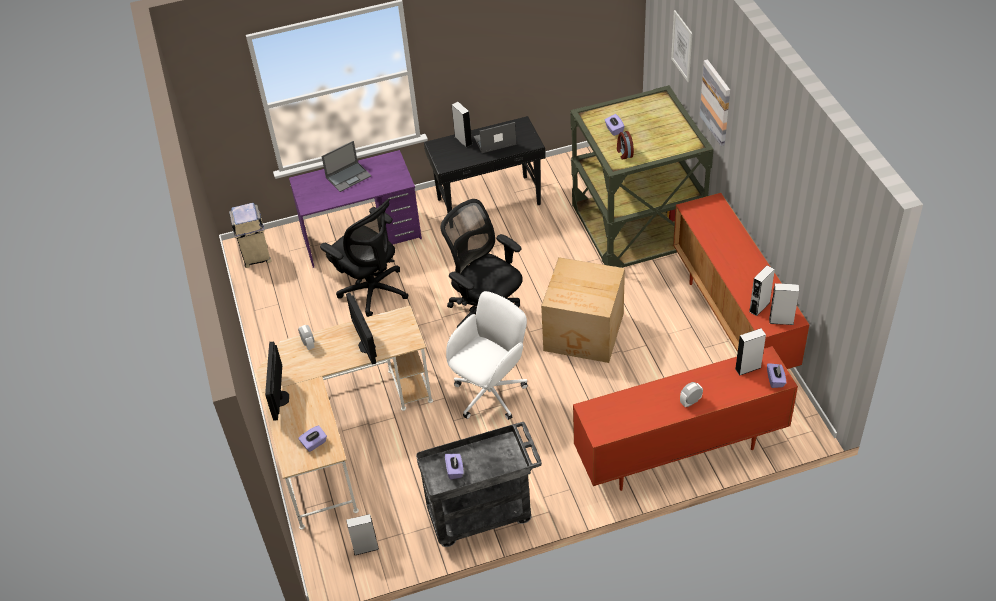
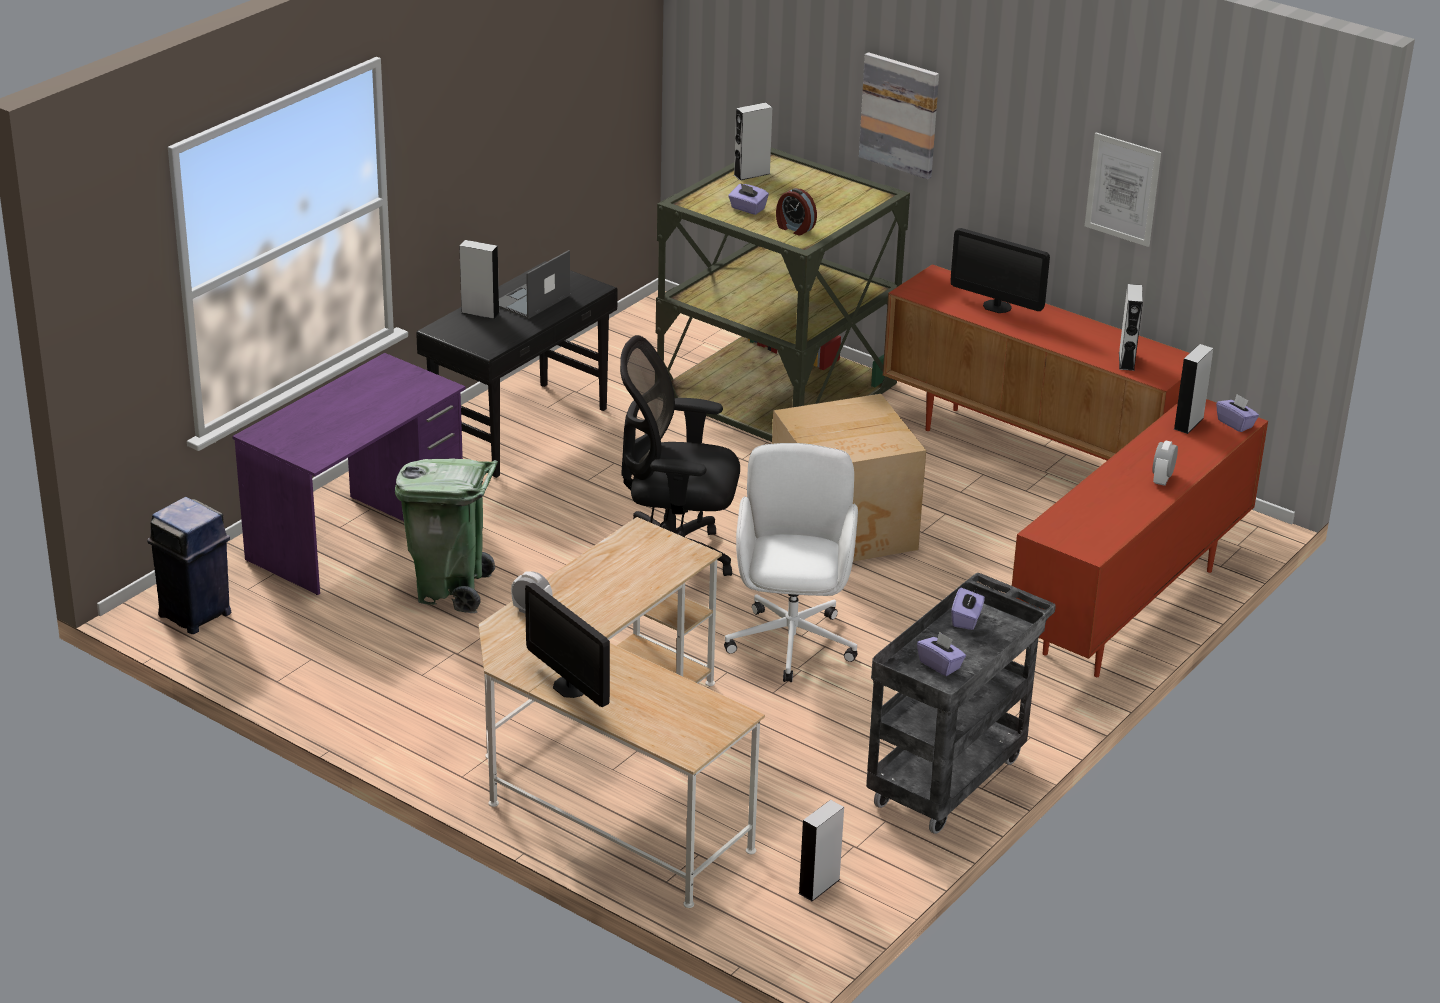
camera: 40 degrees left, 15 degrees down
(256, 257) = (195, 615): beige trash can -> blue trash can
(314, 443) = (693, 716): purple tissue box -> purple tissue box (966, 619)
(349, 176) = (339, 405): laptop -> none
(366, 346) = (629, 582): monitor -> monitor (997, 306)
(370, 289) = (450, 590): black office chair -> green trash can
(682, 46) = (788, 64): picture -> picture (1122, 189)
(781, 320) = (1169, 365): grey speaker -> grey speaker (751, 174)

